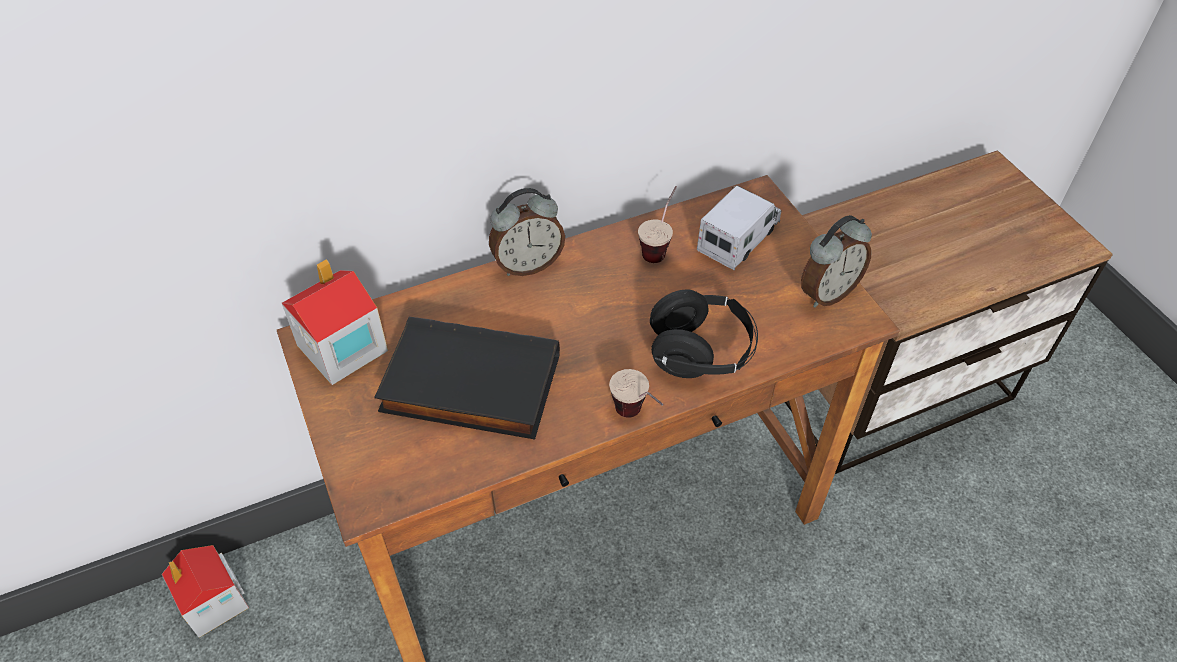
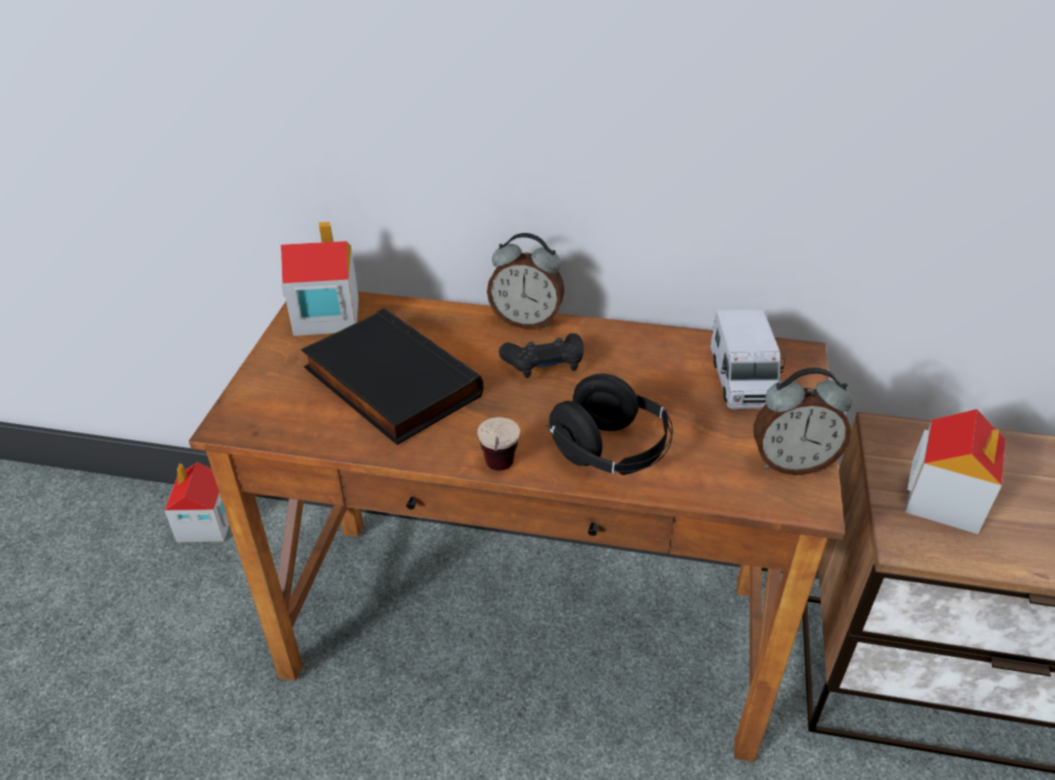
camera: 35 degrees right, 10 degrees down
(581, 300) = (544, 364): none -> black game controller
(659, 246) = (657, 355): cup -> none
(738, 239) = (741, 380): toy truck -> toy truck turned 105 degrees clockwise
(900, 261) = (944, 498): none -> toy house

